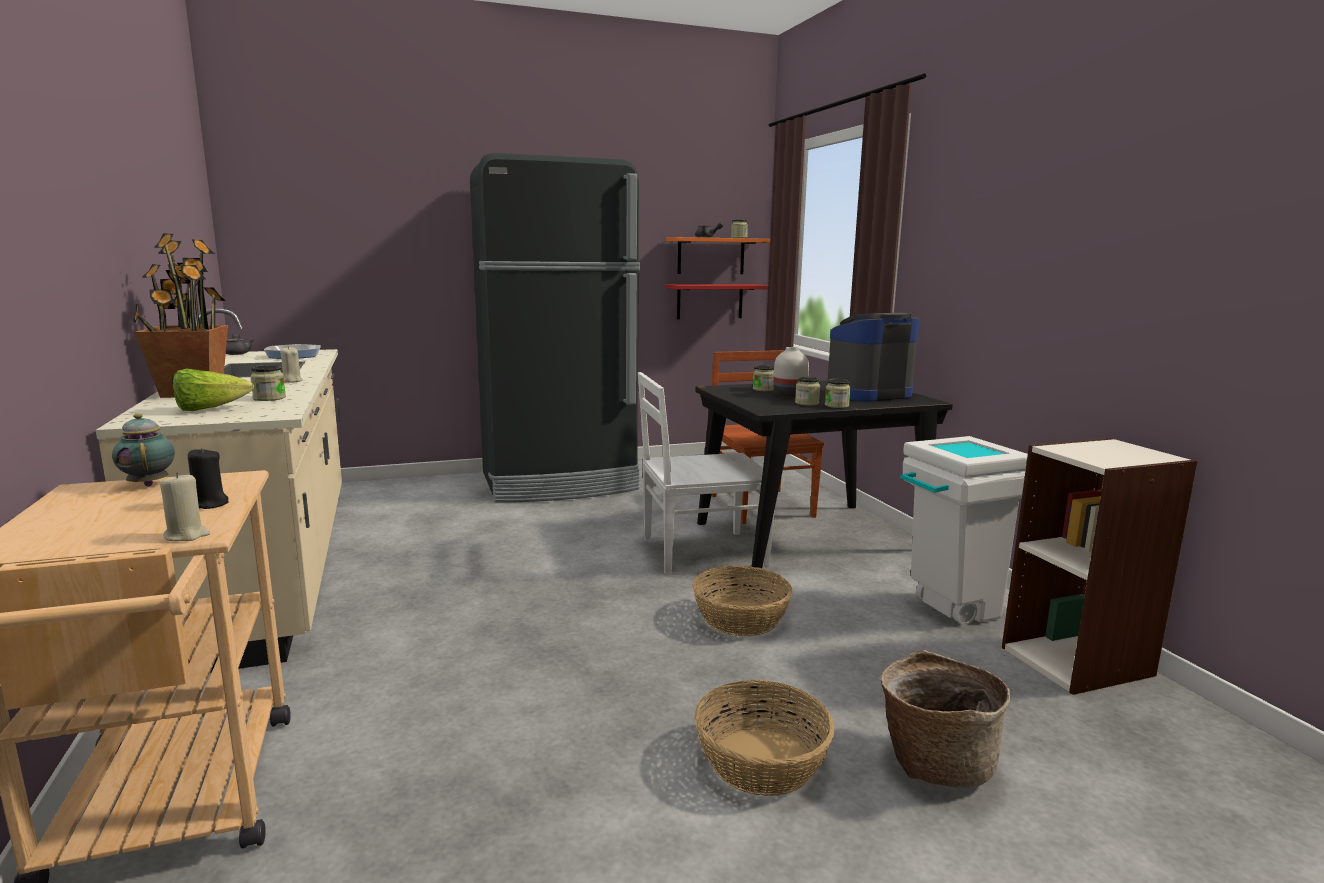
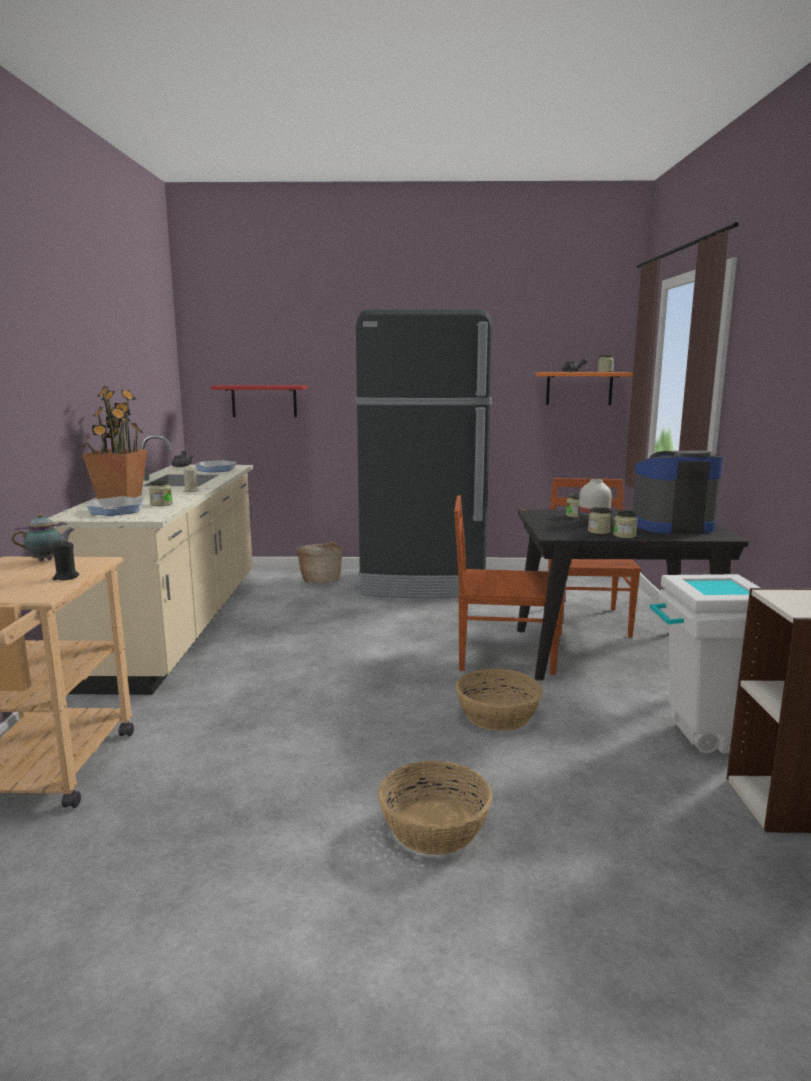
camera: 20 degrees right, 0 degrees up
(149, 484) = (47, 560): teapot -> teapot turned 75 degrees clockwise
(186, 535) = (35, 596): beige candle -> none
(209, 409) = (116, 510): lettuce -> frying pan
(700, 552) = (502, 656): white chair -> brown chair
(709, 301) = (577, 429): red shelf -> red shelf (264, 401)
(934, 762) = (581, 859): basket -> basket (320, 580)

